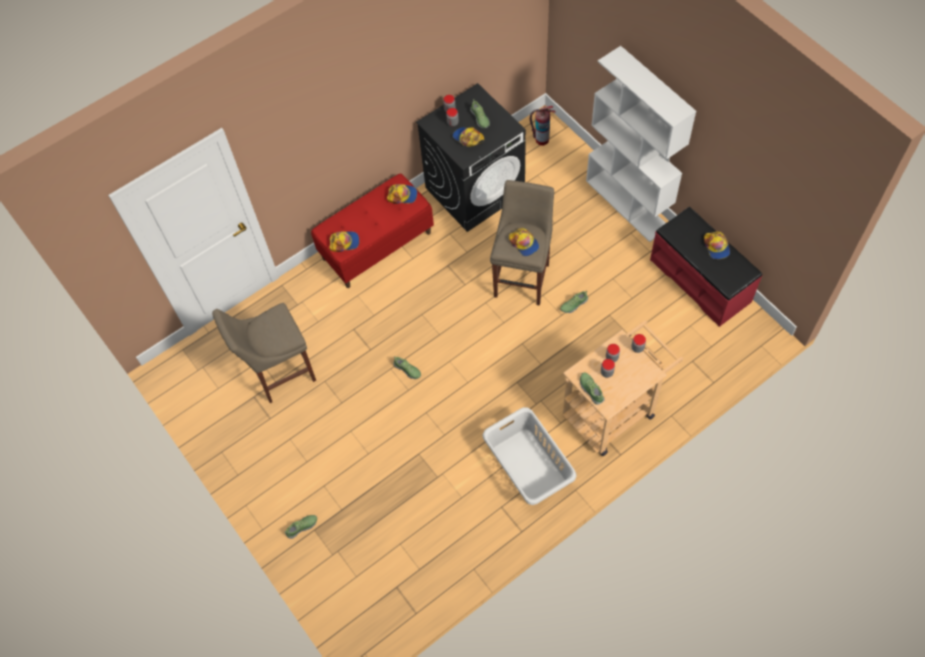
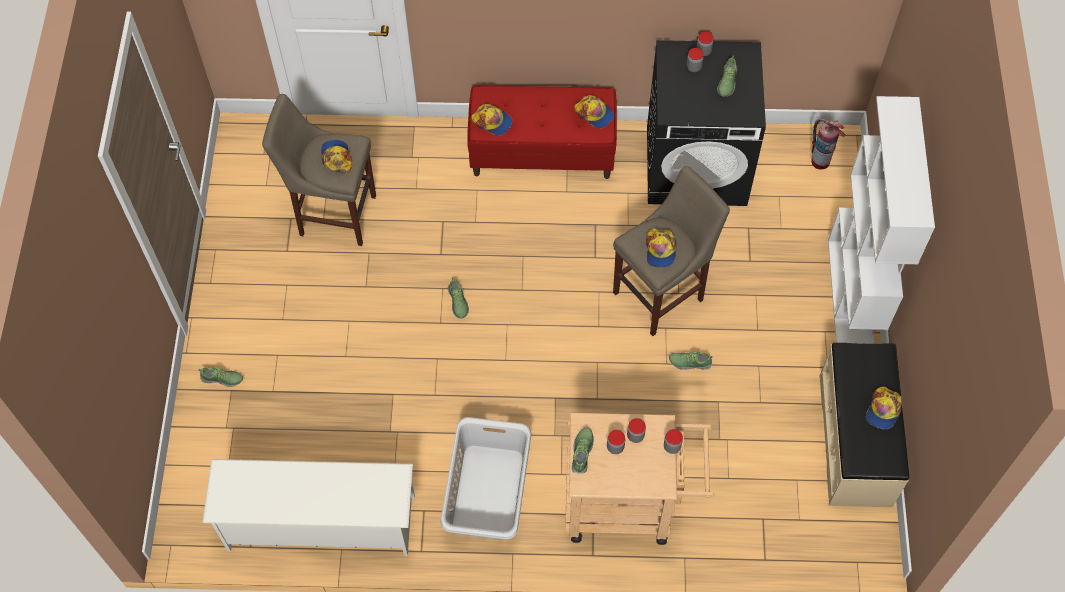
camera: 35 degrees right, 0 degrees up
(446, 564) = (320, 523): none -> white shoe rack
(468, 138) = (694, 95): cap -> cap (336, 158)
(700, 280) = (856, 440): red bench -> beige bench

